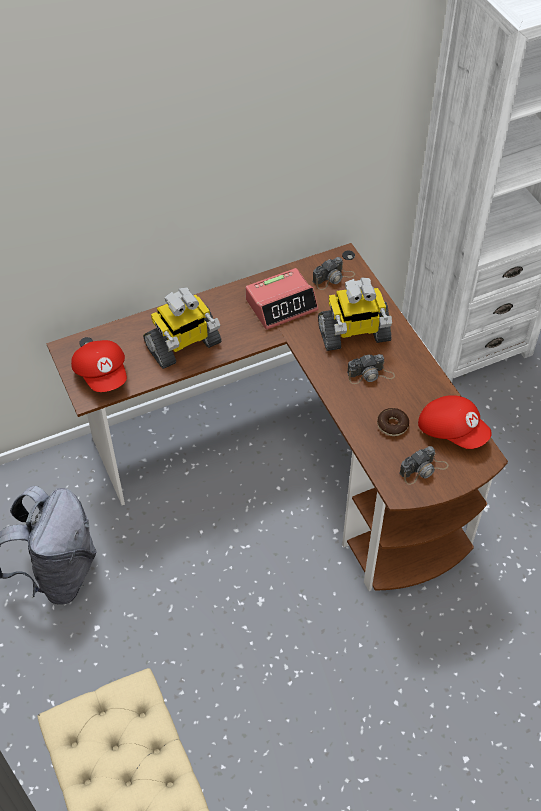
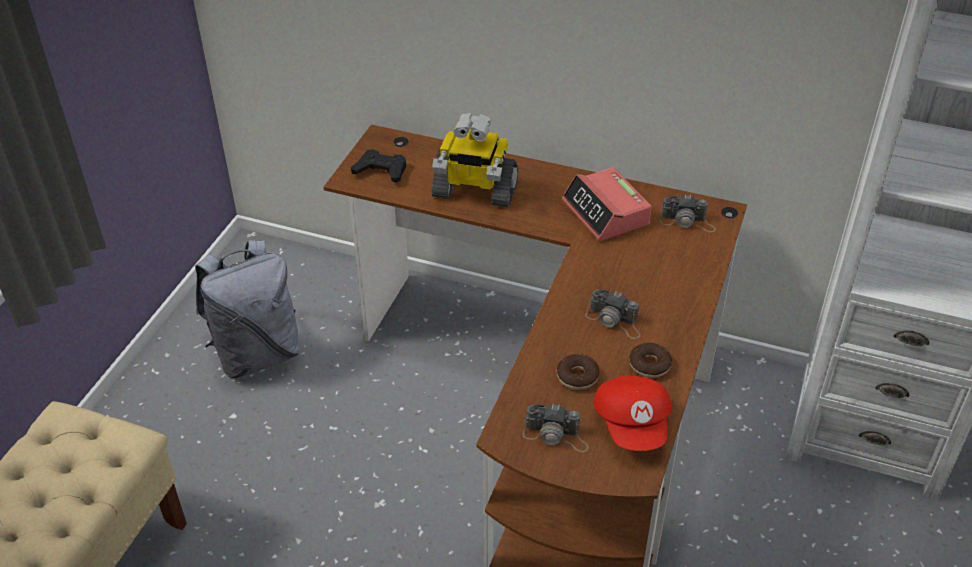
camera: 45 degrees right, 10 degrees down
(103, 374) = (381, 170): red cap -> black game controller
(281, 305) = (606, 213): alarm clock -> alarm clock turned 45 degrees clockwise
(353, 334) = (643, 278): toy robot -> none
(419, 388) = (649, 365): none -> donut

